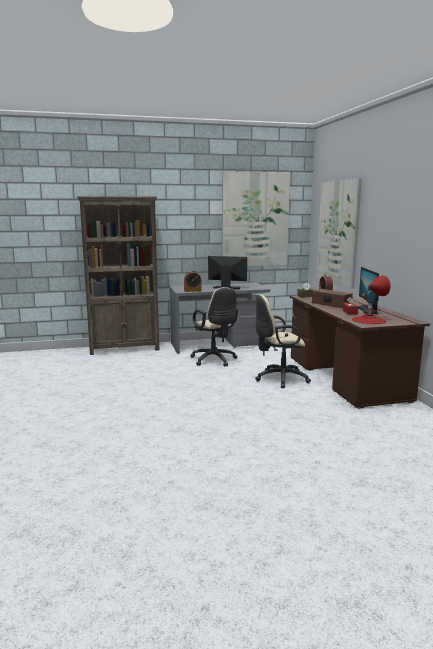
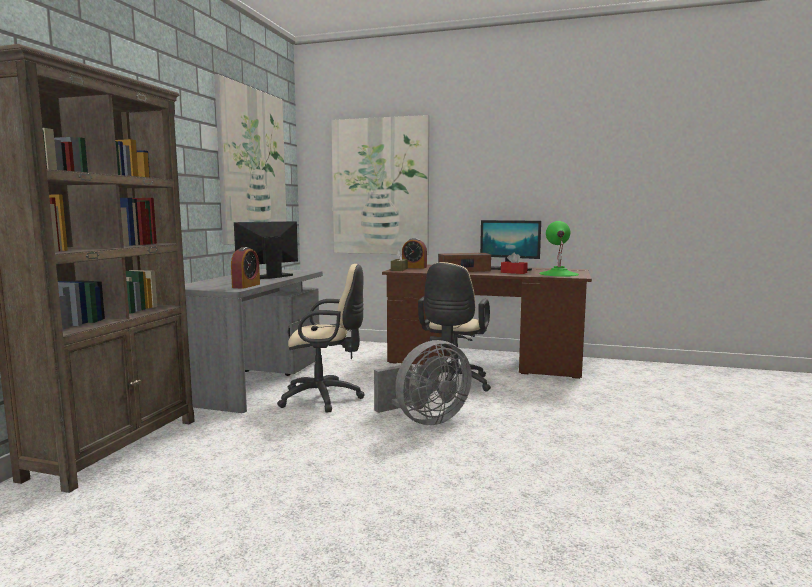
camera: 60 degrees left, 5 degrees down
(214, 383) = (425, 420): none -> grey fan
(369, 320) = (558, 274): red table lamp -> green table lamp

